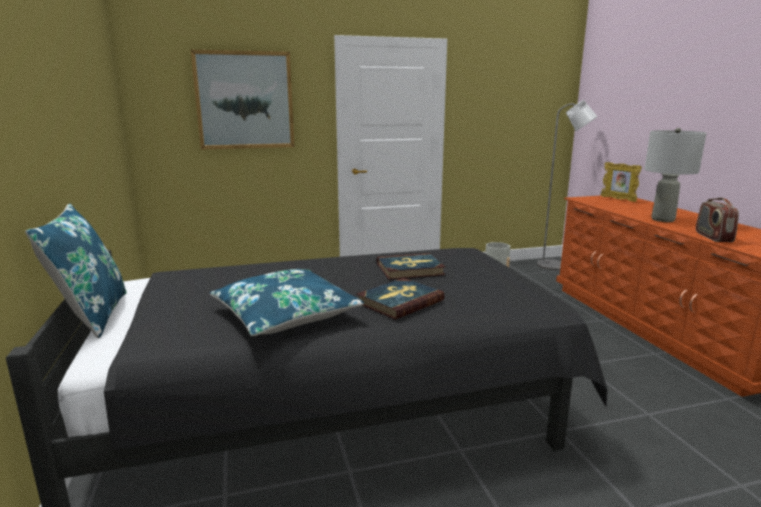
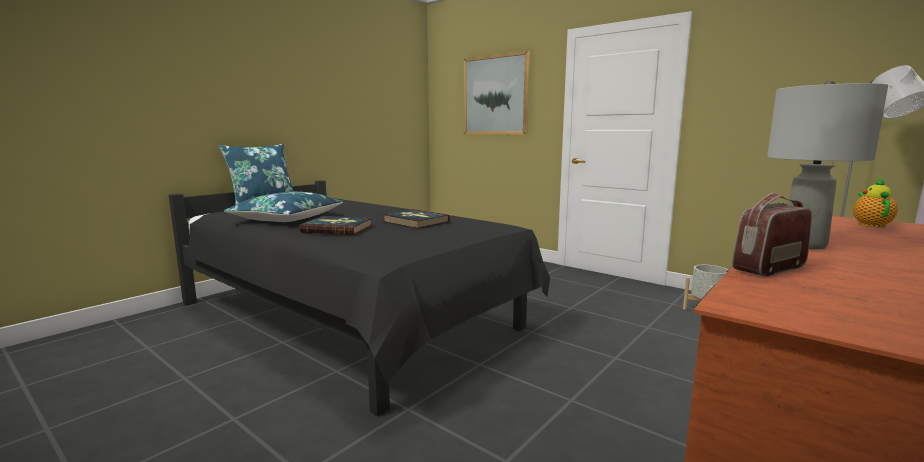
camera: 55 degrees right, 5 degrees down
(618, 199) = (870, 224): picture frame -> teapot

